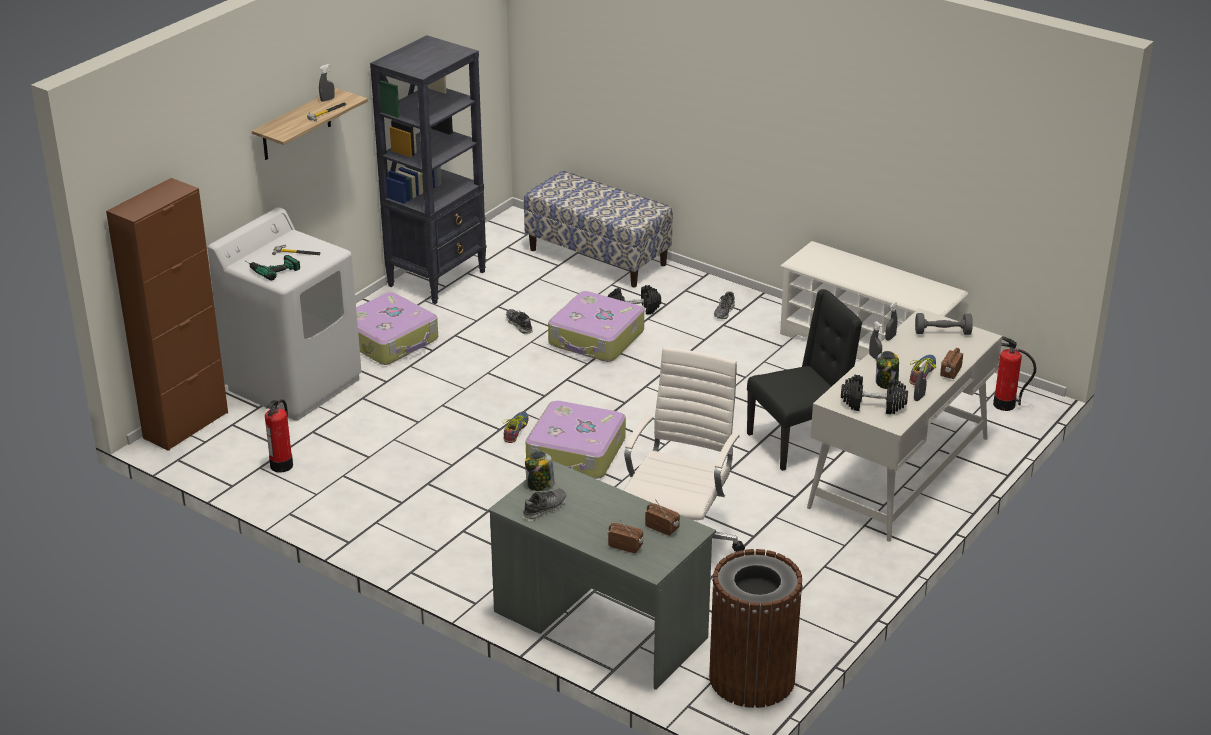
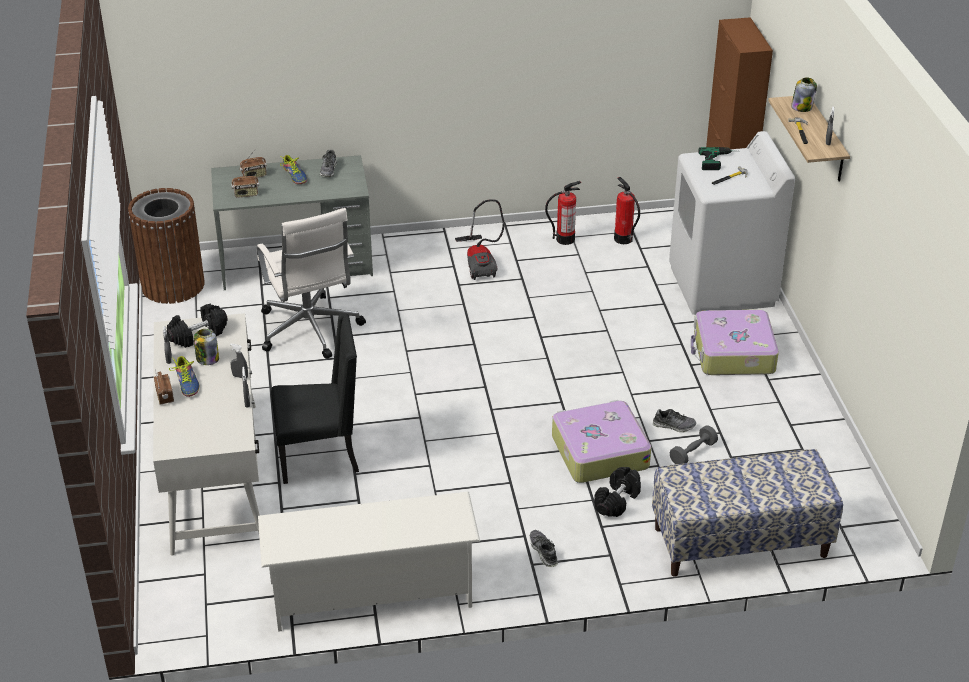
camera: 135 degrees right, 5 degrees up
(434, 519) = (481, 262): none -> vacuum cleaner
(437, 278) = (811, 428): black bookcase -> none
(515, 430) = (529, 342): shoe -> shoe (295, 175)
(540, 485) = (352, 179): jar -> jar (802, 107)
(576, 453) = (465, 351): suitcase -> none
(799, 442) = (320, 455): black chair -> black chair turned 120 degrees counterclockwise
(942, 332) = (208, 433): grey dumbbell -> grey dumbbell (693, 453)
(1004, 405) = (185, 604): fire extinguisher -> fire extinguisher (565, 239)

